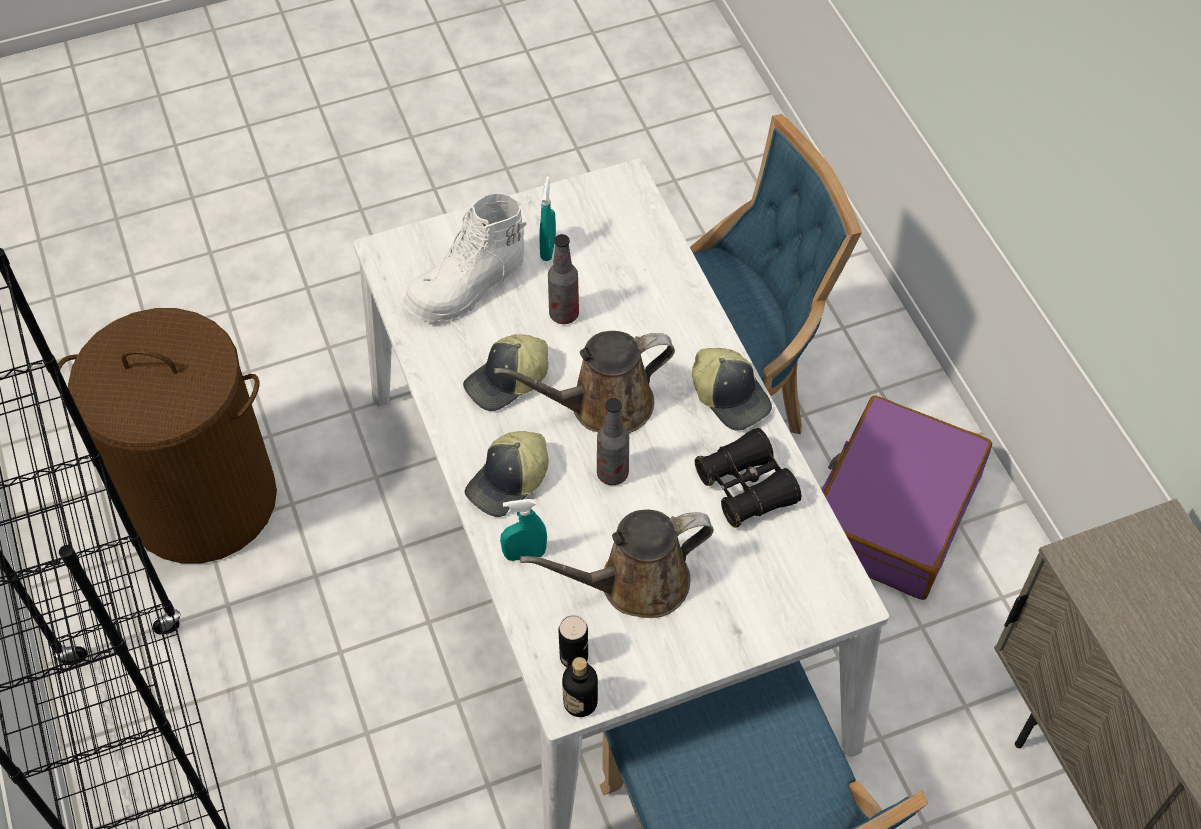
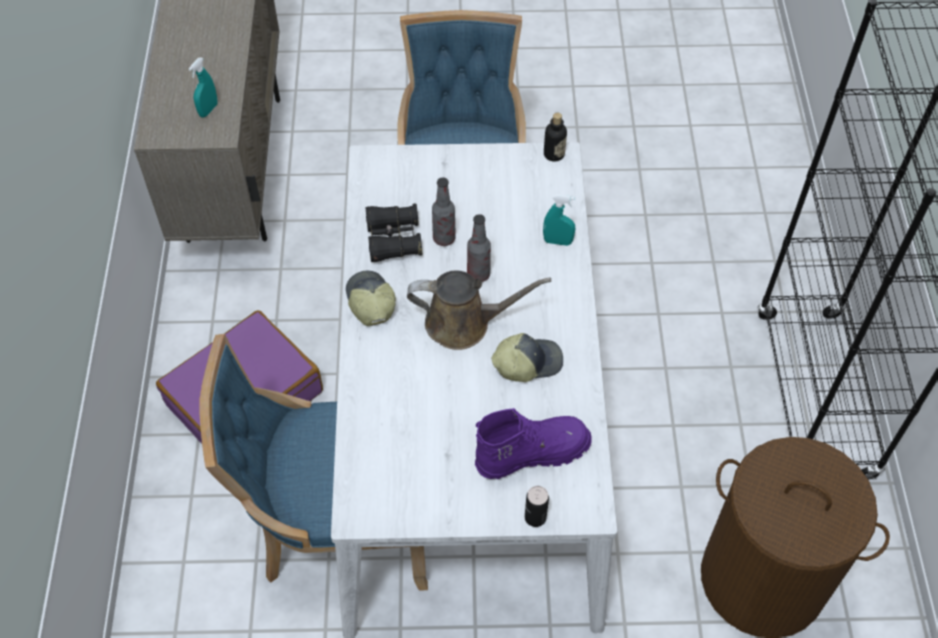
camera: 160 degrees left, 0 degrees up
(468, 287) = (531, 453): white boot -> purple boot
(509, 482) = (552, 289): cap -> none
(548, 249) = (452, 468): turquoise spray bottle -> turquoise spray bottle (208, 110)
(564, 314) = (463, 404): bottle -> bottle (444, 238)
(574, 656) = (548, 177): can -> can (535, 517)
(635, 583) = (493, 205): brown watering can -> none

